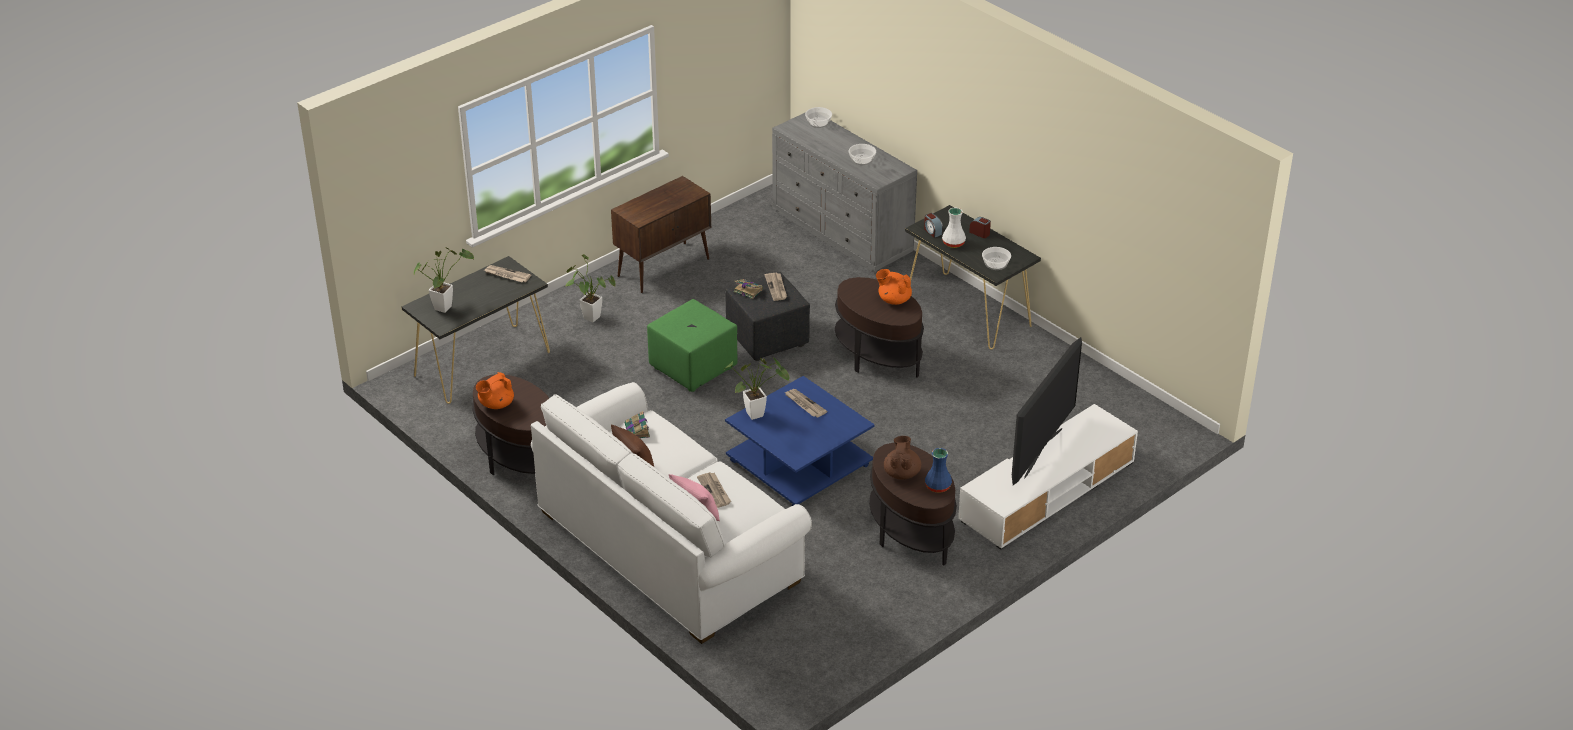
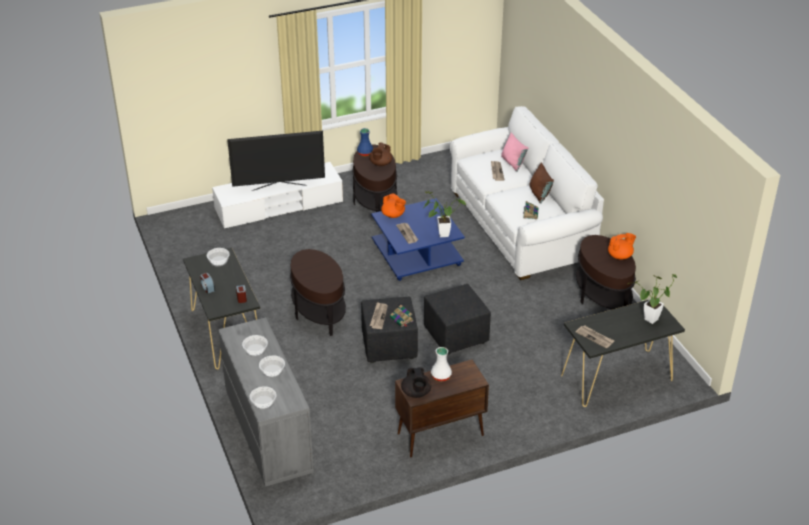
camera: 160 degrees left, 0 degrees up
(589, 316) = (520, 401): potted plant -> none
(682, 187) = (416, 393): none -> black teapot
(693, 367) = (455, 336): green ottoman -> black ottoman
(830, 147) = (272, 371): none -> bowl
(894, 300) = (306, 268): orange teapot -> orange teapot (393, 215)
(953, 243) = (234, 284): white vase -> white vase (441, 376)
(1042, 452) = (279, 187): television -> television turned 150 degrees counterclockwise

